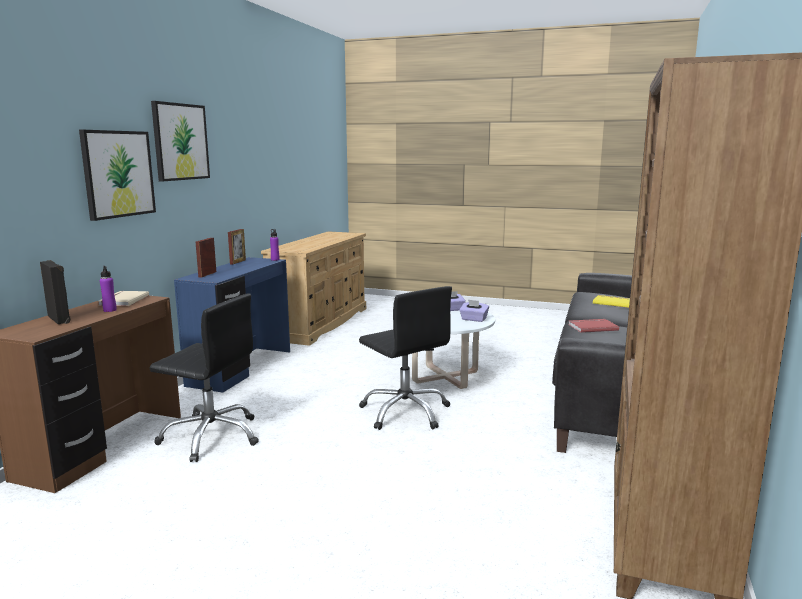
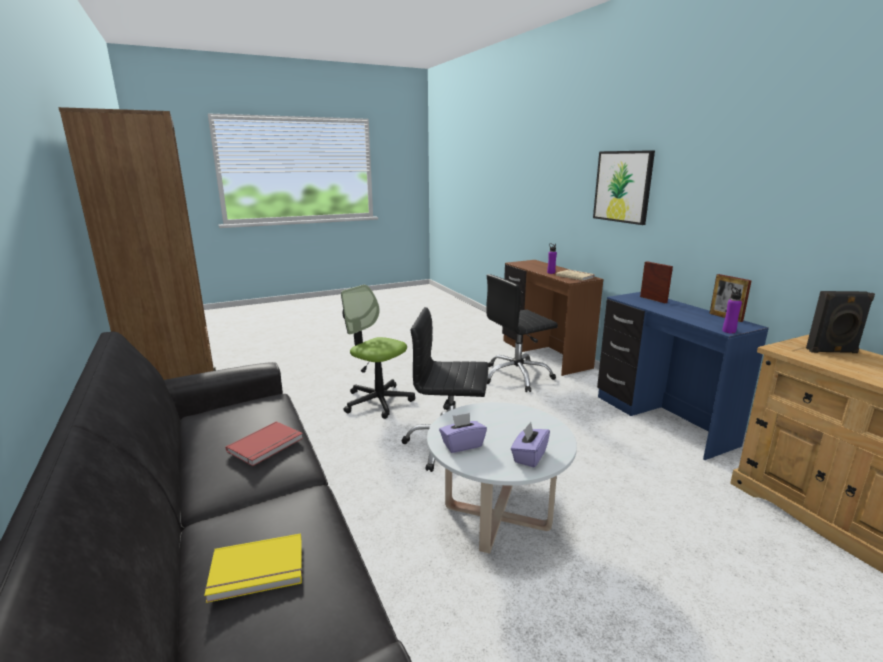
camera: 135 degrees right, 5 degrees up
(60, 319) = (544, 266): black speaker -> black speaker (832, 351)
(180, 142) = (697, 159): picture -> none
(395, 477) = (378, 401): none -> office chair

